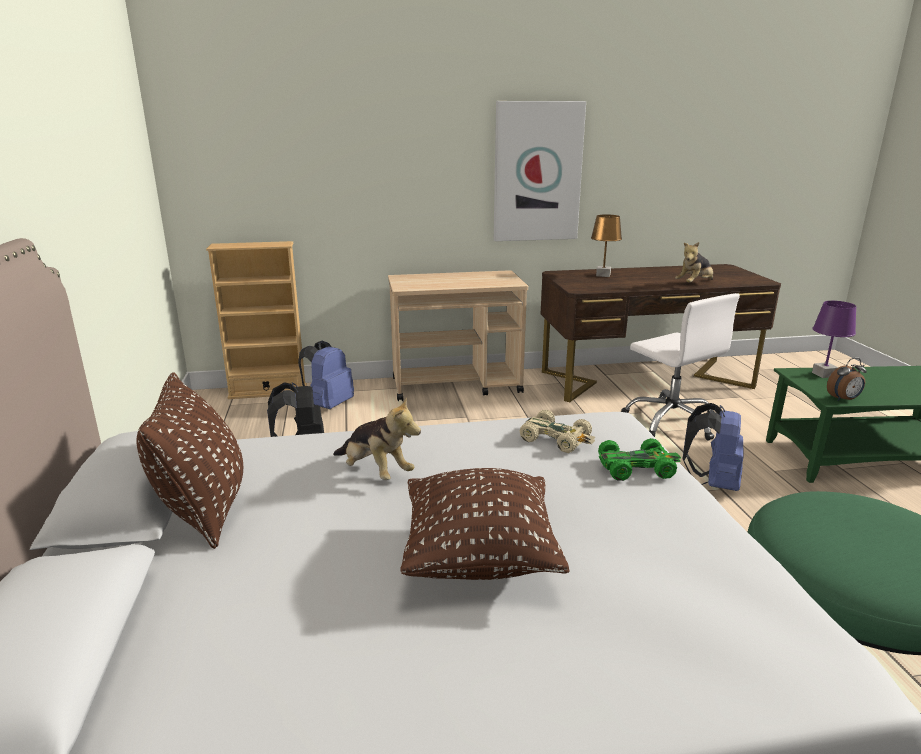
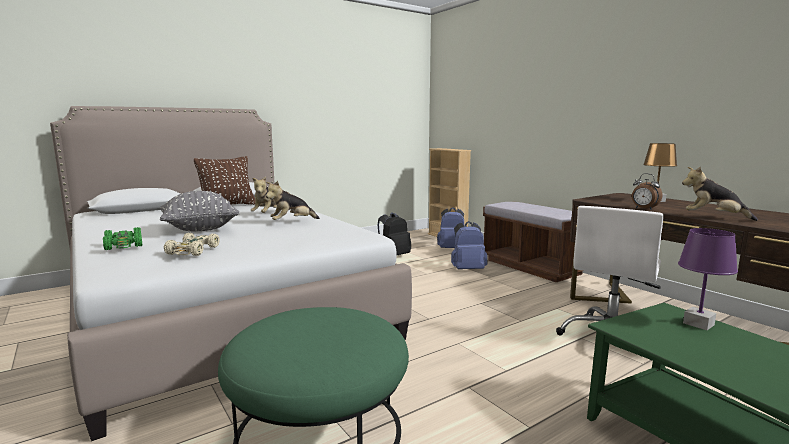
camera: 65 degrees right, 10 degrees down
(457, 385) = (532, 267): beige cart -> brown bench
(478, 459) = (292, 222): none -> plush toy
(479, 557) = (200, 229): brown pillow -> grey pillow
(537, 172) = (624, 106): picture -> none
(556, 439) = (326, 229): beige toy car -> beige toy car (193, 251)
(636, 468) = (300, 241): green toy car -> green toy car (124, 245)
(713, 483) = (512, 366): blue backpack -> blue backpack (467, 269)
(844, 399) = (627, 332): alarm clock -> alarm clock (643, 209)

